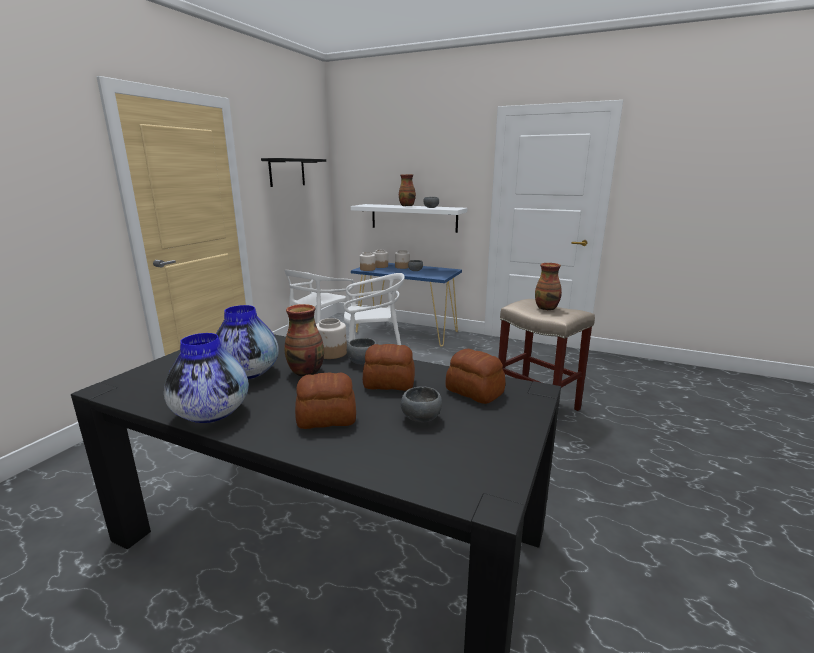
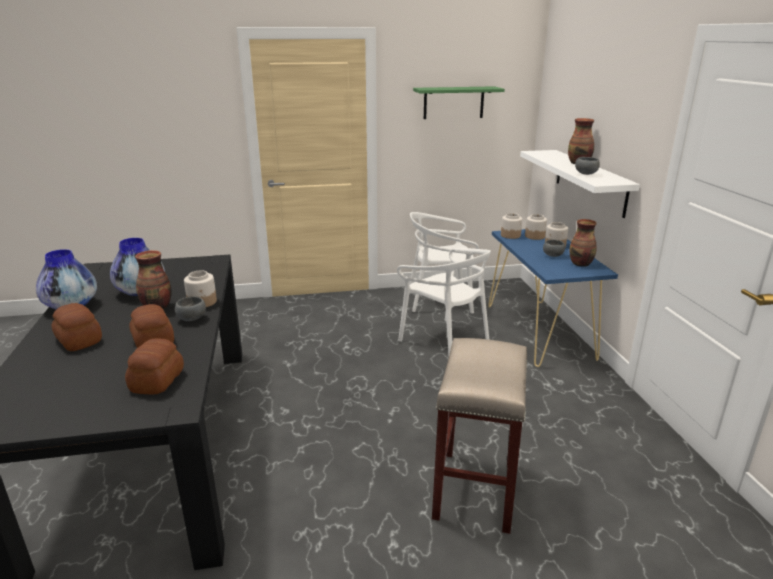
camera: 55 degrees right, 5 degrees up
(287, 172) = (453, 102): black shelf -> green shelf
(422, 418) = (92, 373): grey bowl -> none
(546, 308) = (486, 364): vase -> vase (581, 264)

